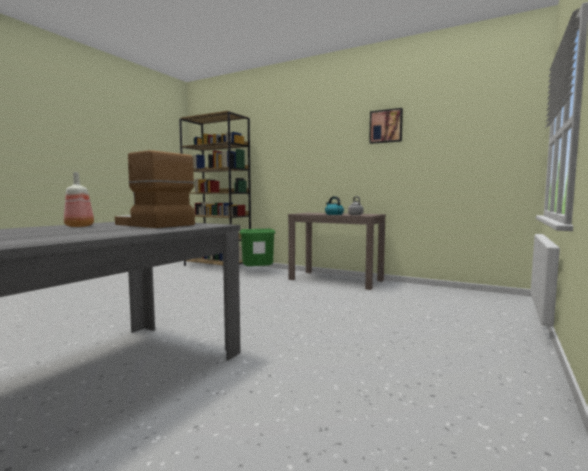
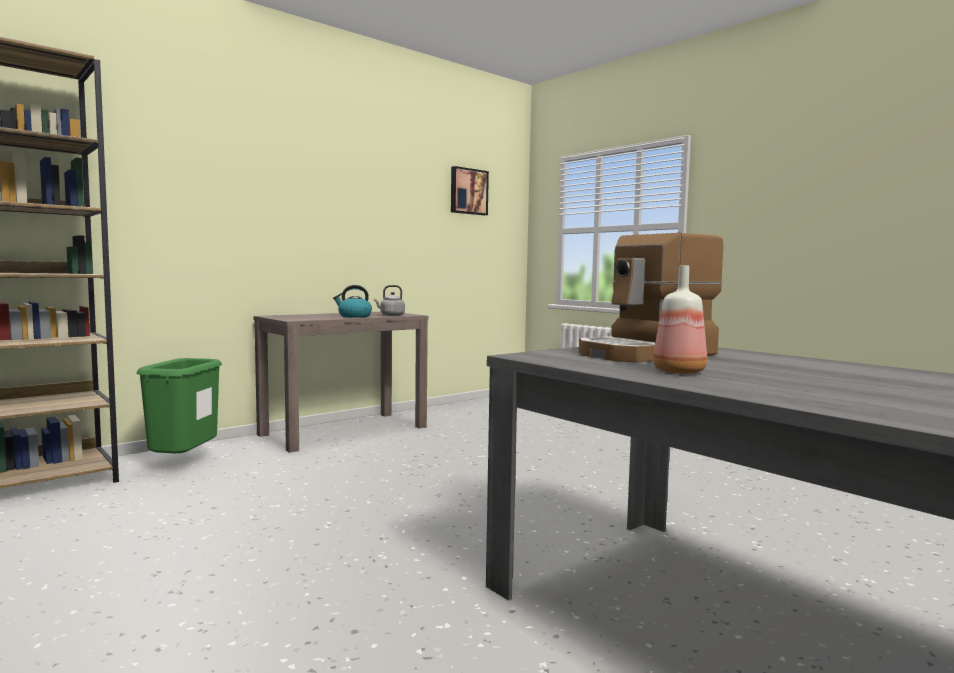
camera: 70 degrees left, 0 degrees up
(386, 126) = (382, 175): picture -> picture (468, 191)

